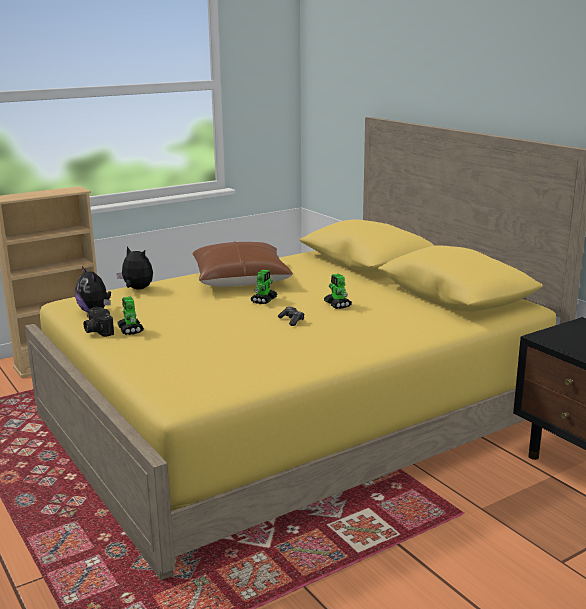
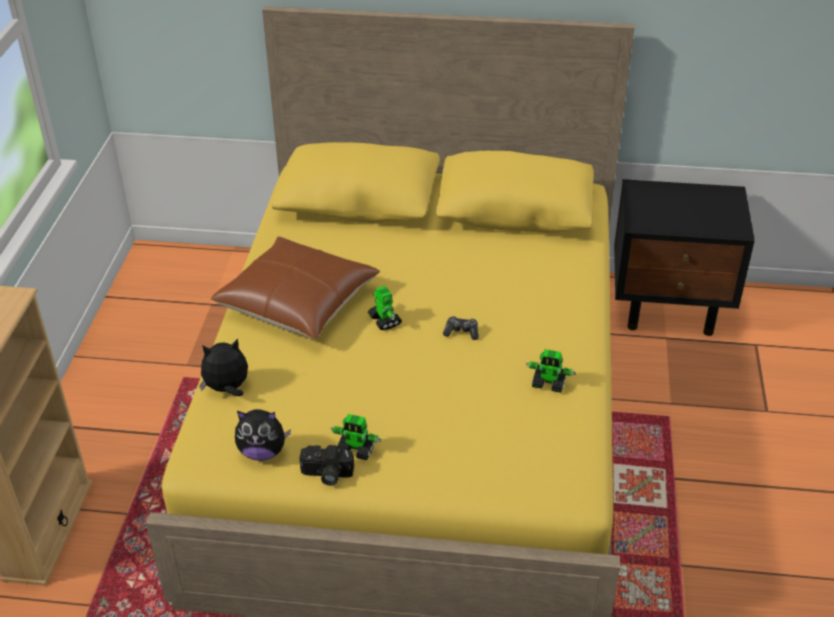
camera: 50 degrees left, 20 degrees up
(337, 305) = (456, 284): toy robot -> toy robot (549, 383)

